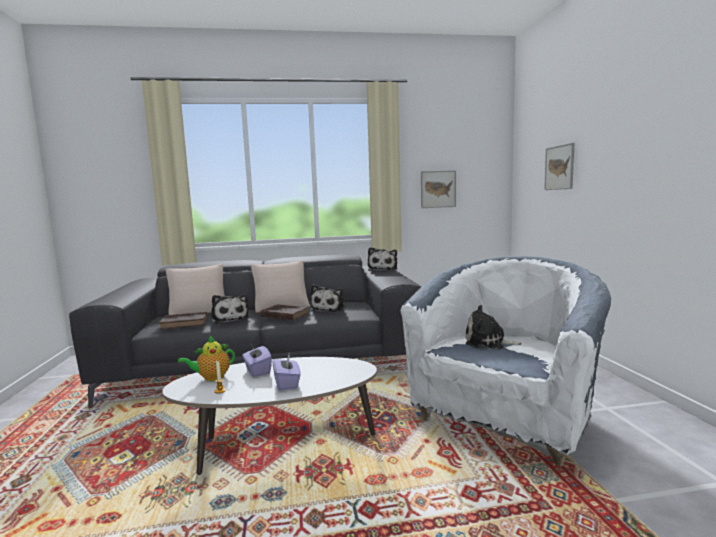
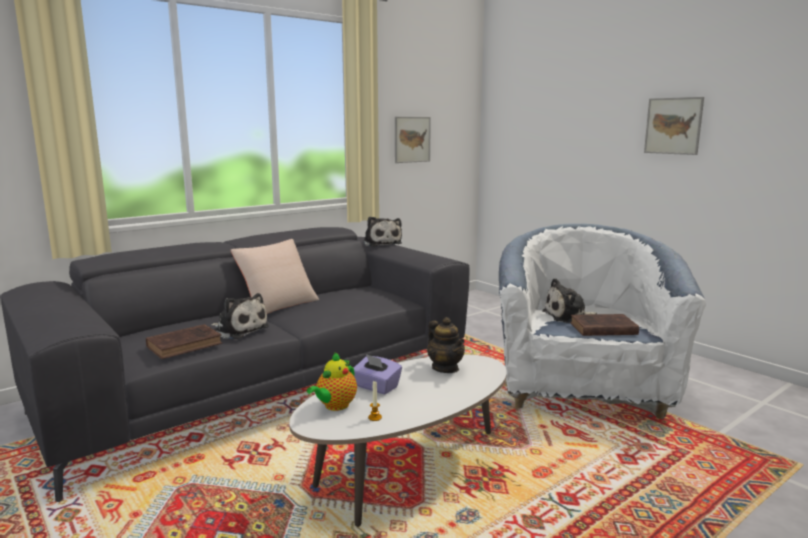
camera: 30 degrees left, 5 degrees up
(199, 311) = (166, 326): beige pillow -> none
(283, 315) = (308, 315): brown book -> brown book (601, 329)
(287, 383) = (436, 393): purple tissue box -> none
(325, 367) = (445, 368): none -> teapot
(329, 309) = (352, 300): plush toy -> none
(559, 167) = (552, 123): picture -> picture (673, 126)

